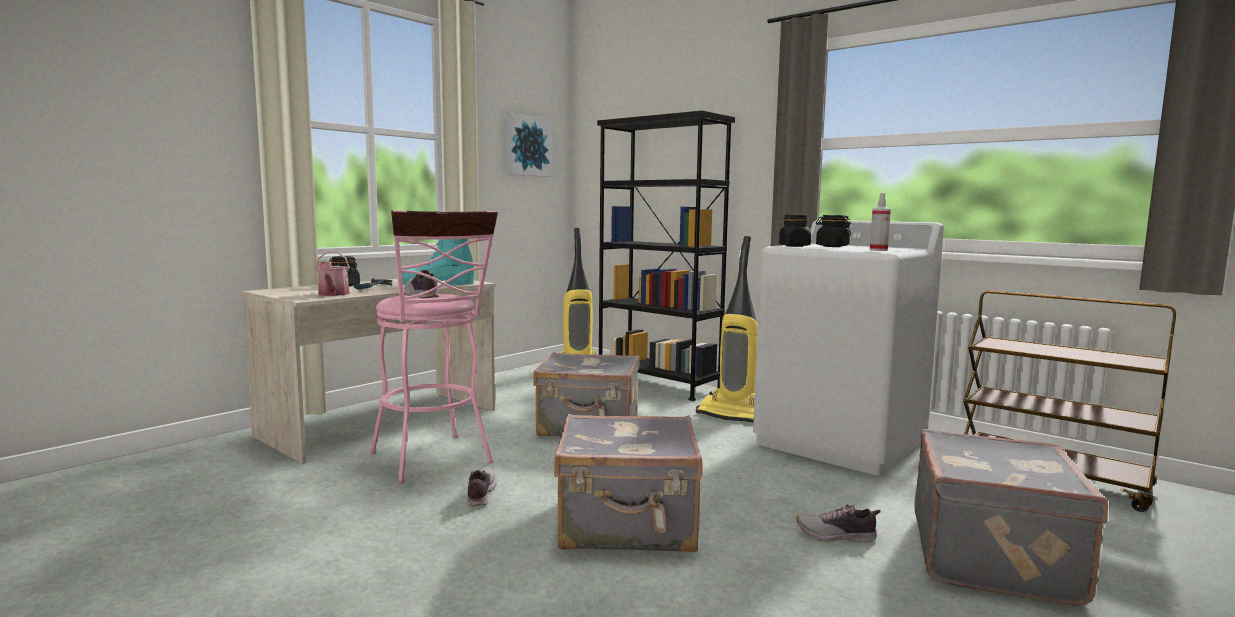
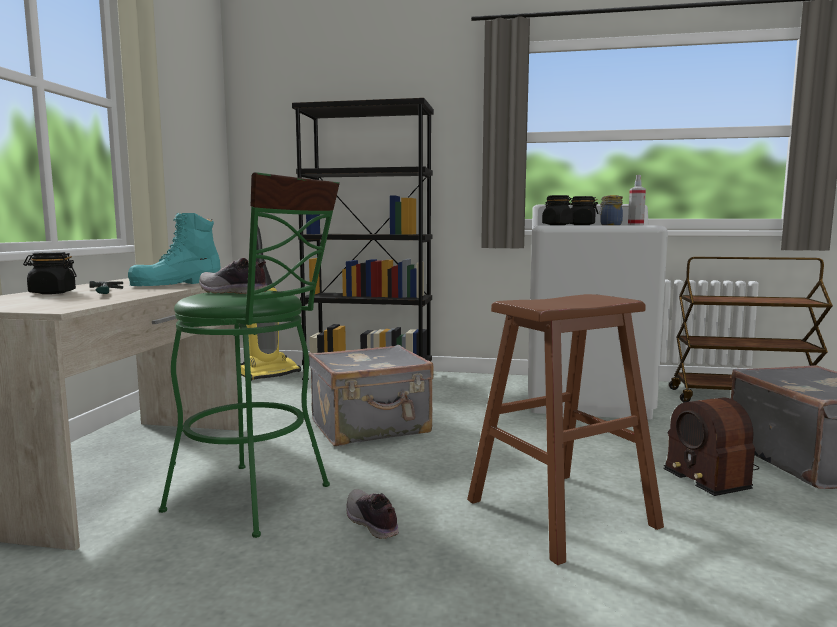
camera: 30 degrees left, 0 degrees up
(333, 294) = (80, 302): watering can -> none
(435, 461) = (260, 500): pink stool -> green stool
(527, 146) = (194, 128): picture -> none
(628, 526) = (561, 513): grey suitcase -> brown stool
(733, 414) = (474, 391): vacuum cleaner -> none
(836, 536) = (710, 473): shoe -> radio
(852, 248) = (610, 225): none -> jar

